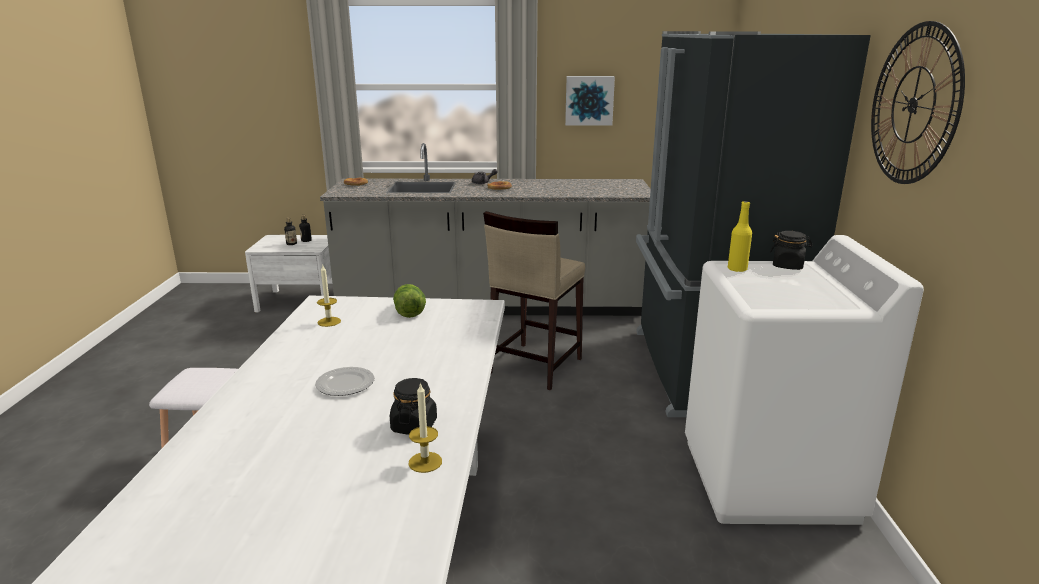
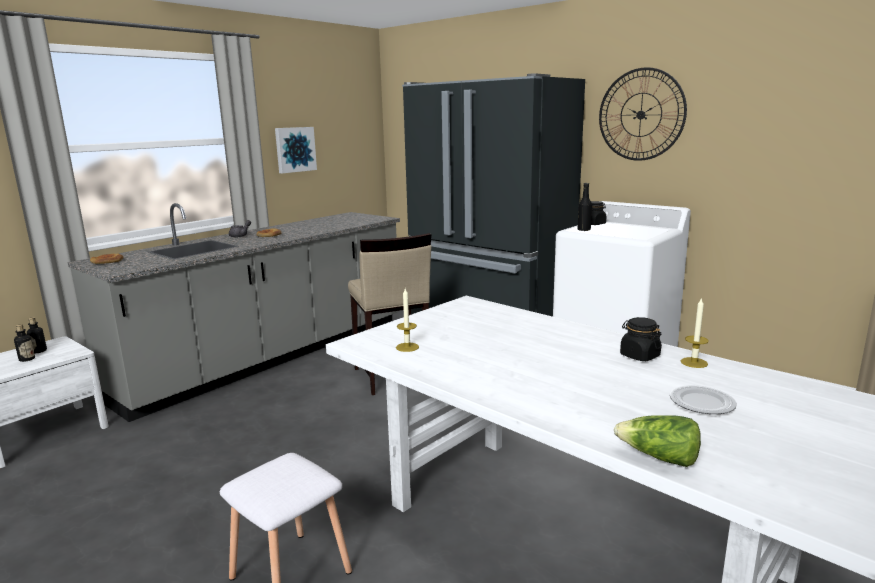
camera: 50 degrees left, 5 degrees down
(345, 384) = (545, 363): plate -> plate (702, 403)
(409, 311) = (436, 321): lettuce -> lettuce (659, 458)
(737, 269) = (584, 230): yellow bottle -> black bottle

